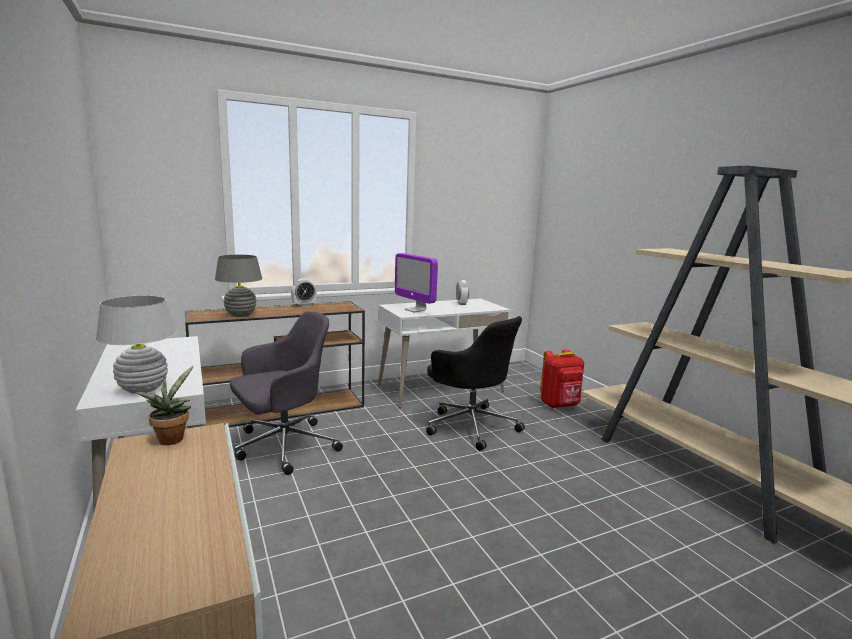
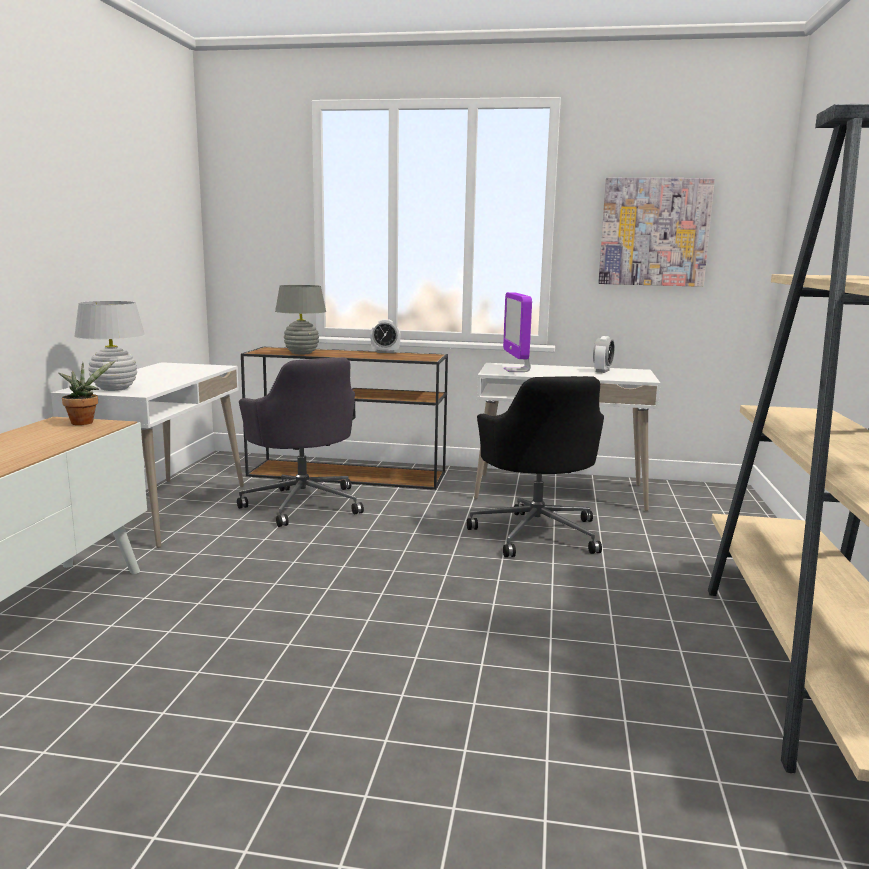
camera: 35 degrees right, 0 degrees up
(283, 446) = (303, 503): grey office chair -> grey office chair turned 60 degrees clockwise
(473, 208) = (654, 232): none -> picture
(560, 405) = (712, 542): red backpack -> none

